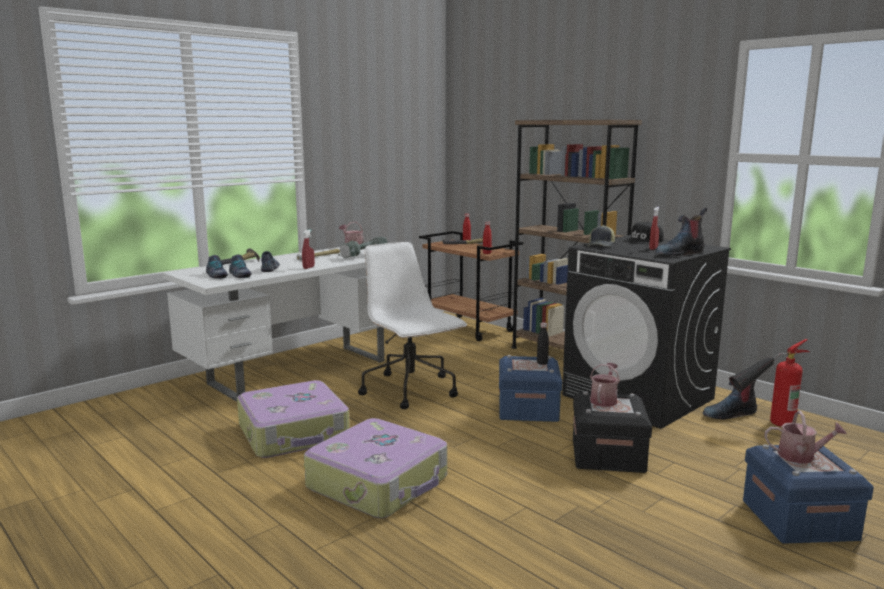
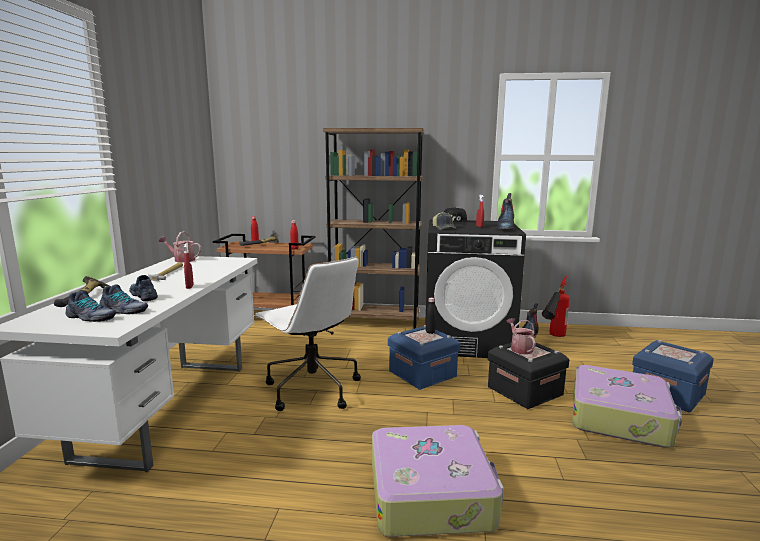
camera: 40 degrees left, 0 degrees up
(294, 433) = (270, 479): suitcase -> suitcase (620, 417)
(362, 256) = (214, 266): power drill -> none
(411, 390) = (311, 389): white office chair -> white office chair turned 150 degrees counterclockwise
(801, 456) = (668, 351): watering can -> none

